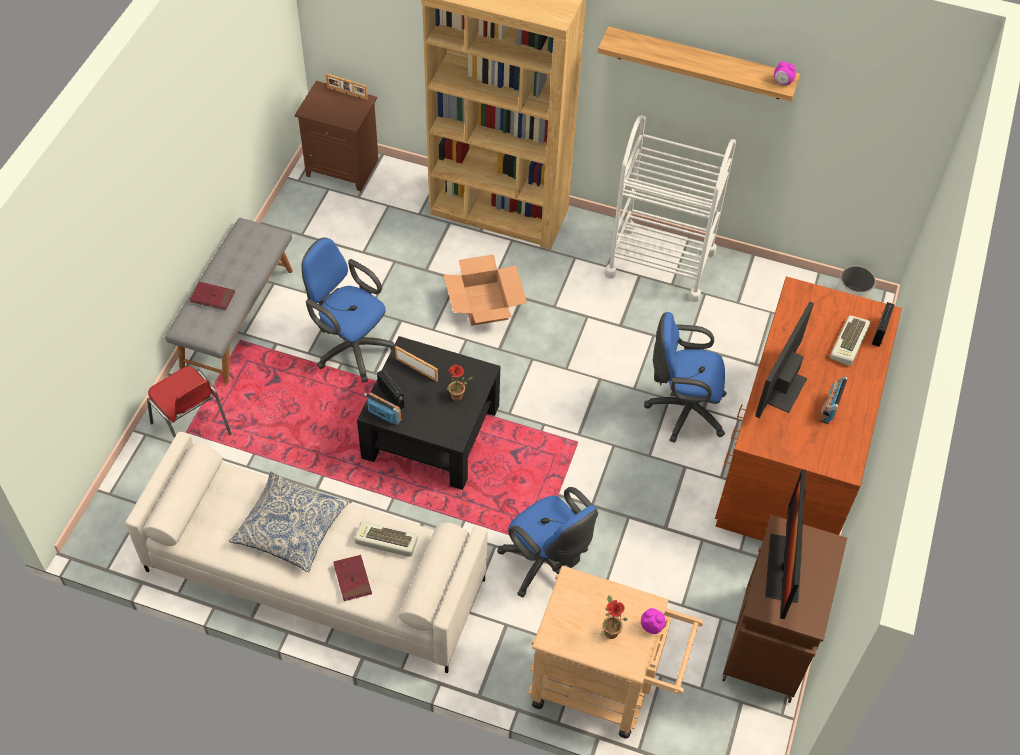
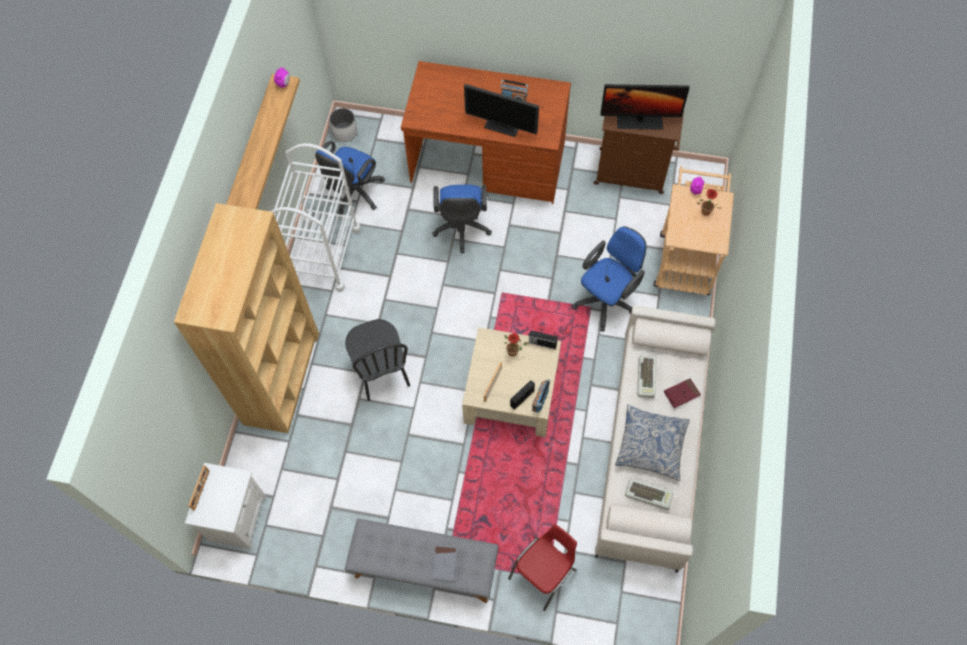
camera: 95 degrees left, 10 degrees up
(212, 297) = (444, 563): red book -> grey book
(344, 167) = (237, 517): brown nightstand -> white nightstand
(350, 347) = (440, 467): blue office chair -> blue office chair (353, 194)
(431, 431) = (511, 392): black coffee table -> beige coffee table
(484, 303) = (381, 374): cardboard box -> black chair
(850, 344) = (456, 88): keyboard -> keyboard (649, 494)
(880, 331) = (442, 72): radio -> radio (542, 343)

